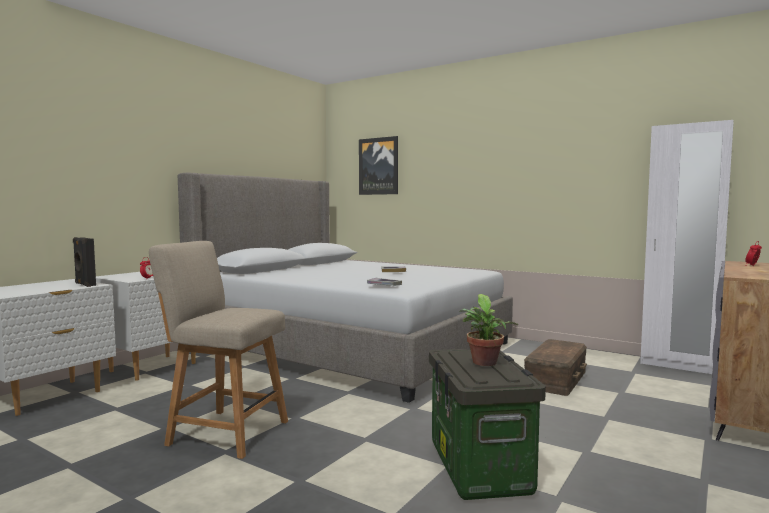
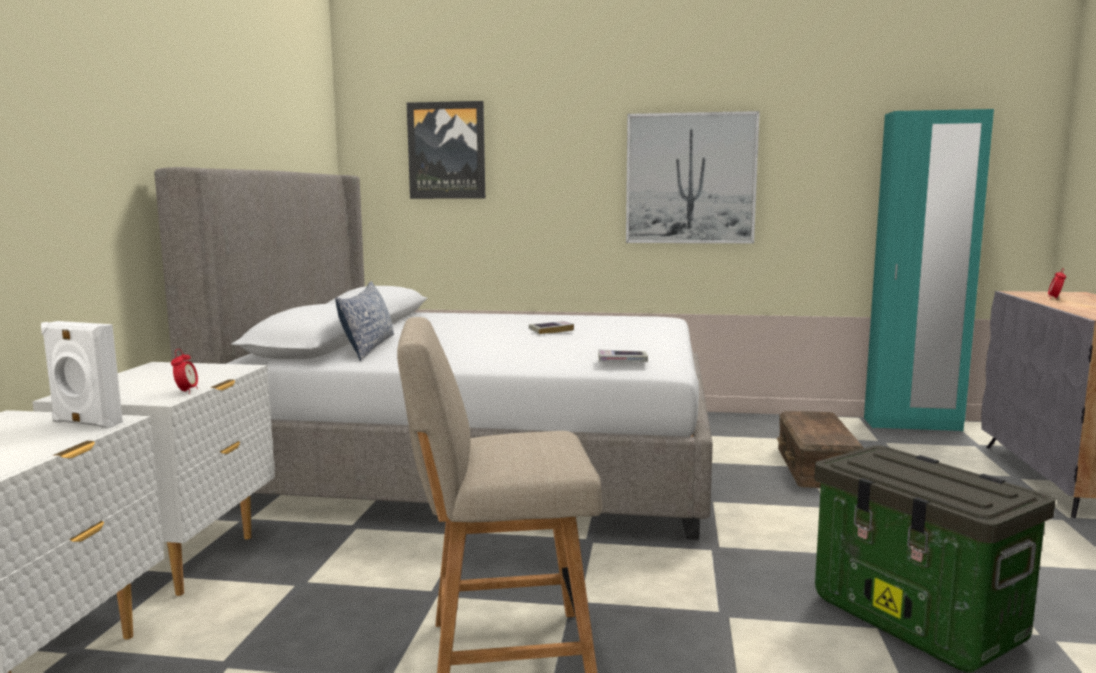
camera: 25 degrees left, 5 degrees up
(84, 284) = (85, 423): black speaker -> white speaker
(281, 271) = (369, 347): none -> pillow
(485, 363) = (933, 474): potted plant -> none
(517, 179) = (690, 178): none -> picture
(678, 366) = (912, 424): white wardrobe -> turquoise wardrobe

